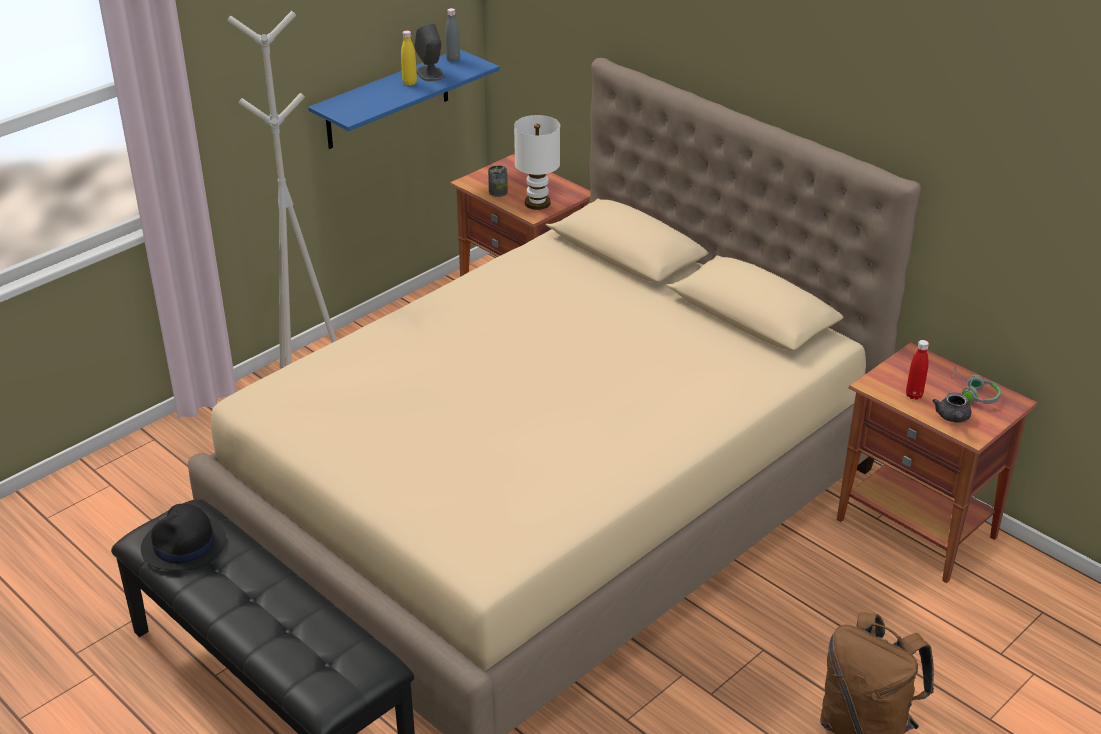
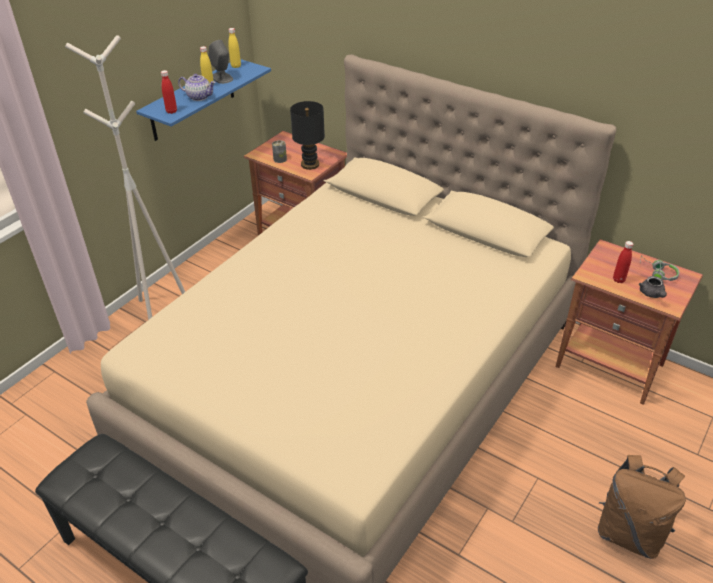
camera: 10 degrees left, 5 degrees up
(184, 545) = (96, 480): black hat -> none
(353, 112) = (171, 111): none -> red bottle
(393, 96) = (199, 97): none -> teapot
(453, 59) = (236, 66): grey bottle -> yellow bottle
(538, 203) = (310, 164): white table lamp -> black table lamp

